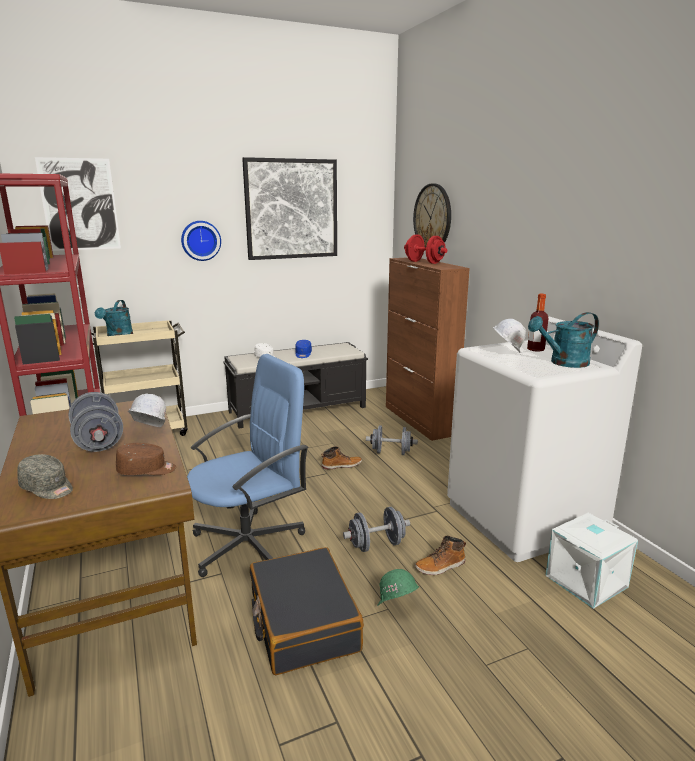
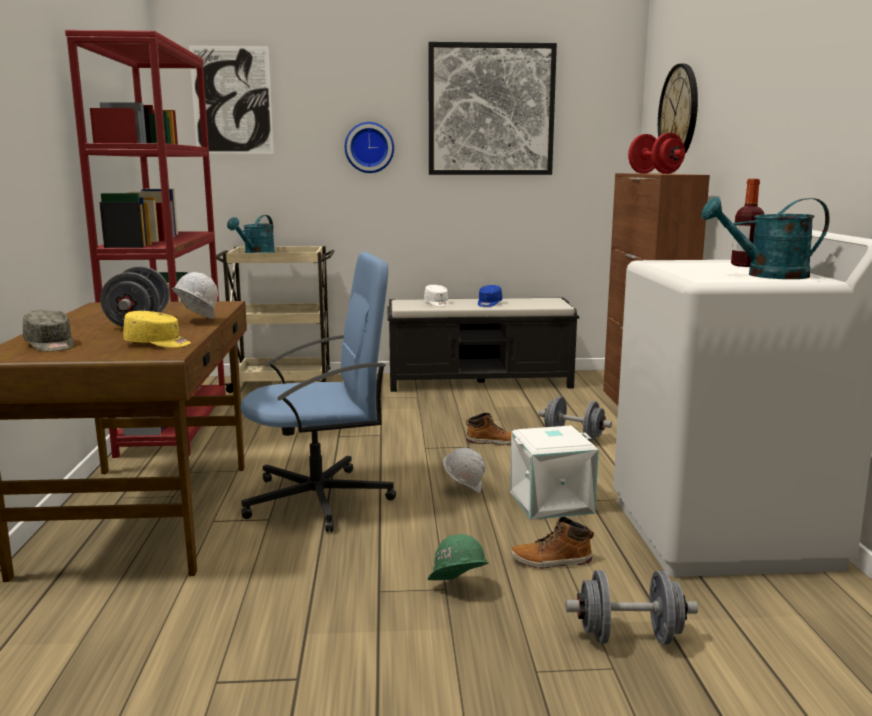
camera: 20 degrees right, 5 degrees down
(147, 470) = (158, 344): brown cap -> yellow cap
(302, 622) = (328, 580): black suitcase -> none
(376, 545) = (479, 525): grey dumbbell -> grey dumbbell (629, 637)
(506, 353) = (692, 265): white hard hat -> white hard hat (464, 489)
(587, 582) = (769, 618): white storage box -> white storage box (551, 503)

